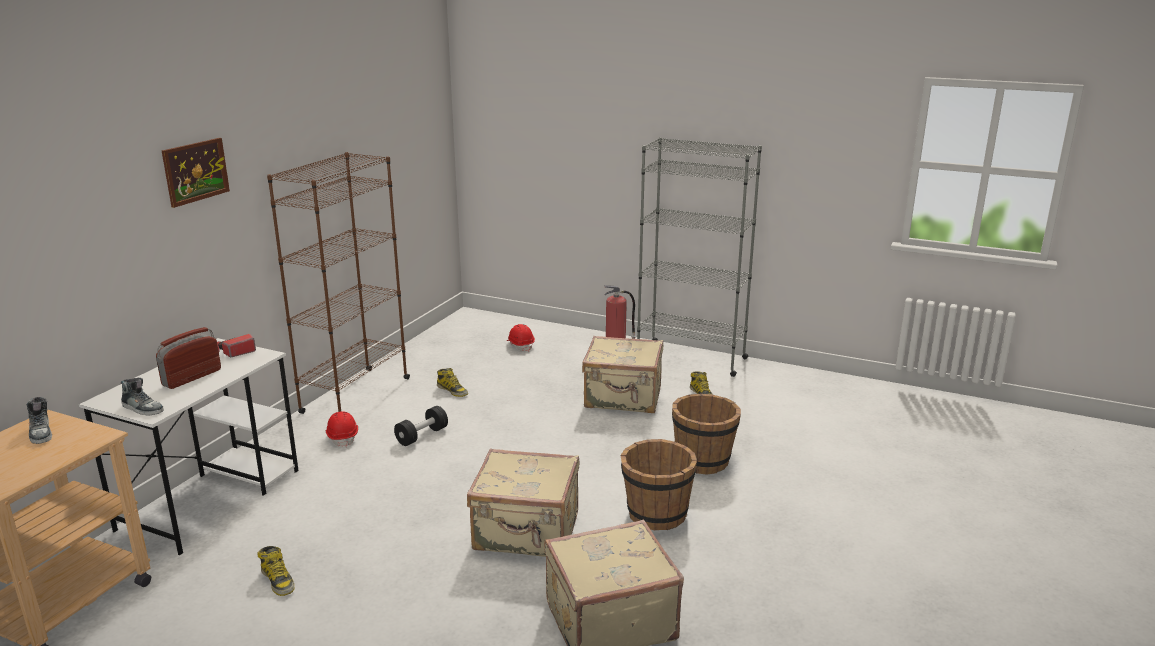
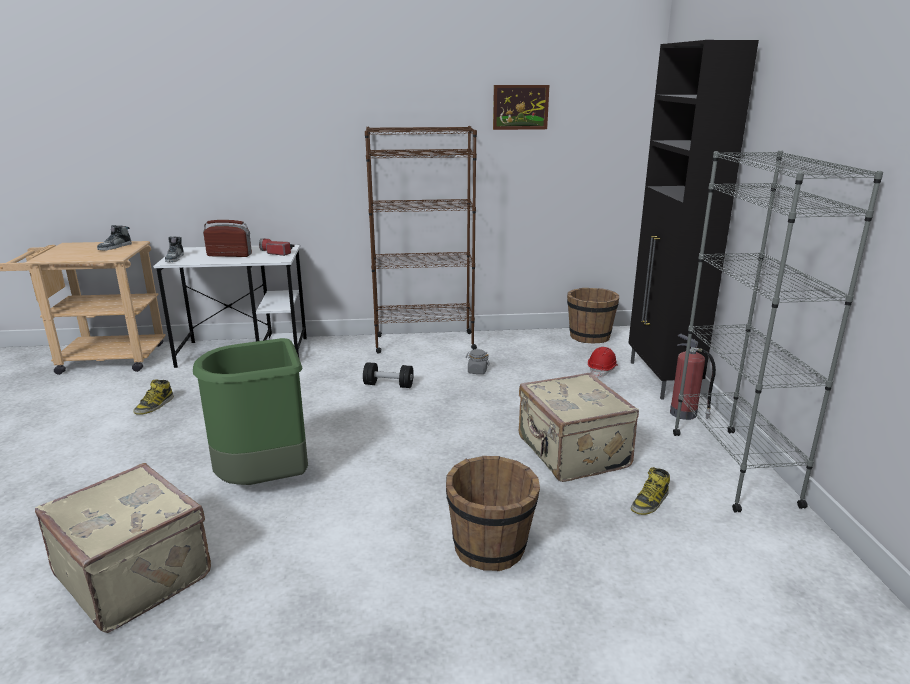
camera: 60 degrees right, 0 degrees up
(196, 171) = (297, 109): picture -> picture (520, 107)
(343, 437) = (358, 360): red hard hat -> none
(452, 390) = (477, 371): boot -> grey jar
(527, 533) = (266, 481): beige suitcase -> green trash can
(562, 333) = (661, 379): none -> black cabinet
(656, 514) = (346, 547): brown bucket -> brown bucket (589, 336)

